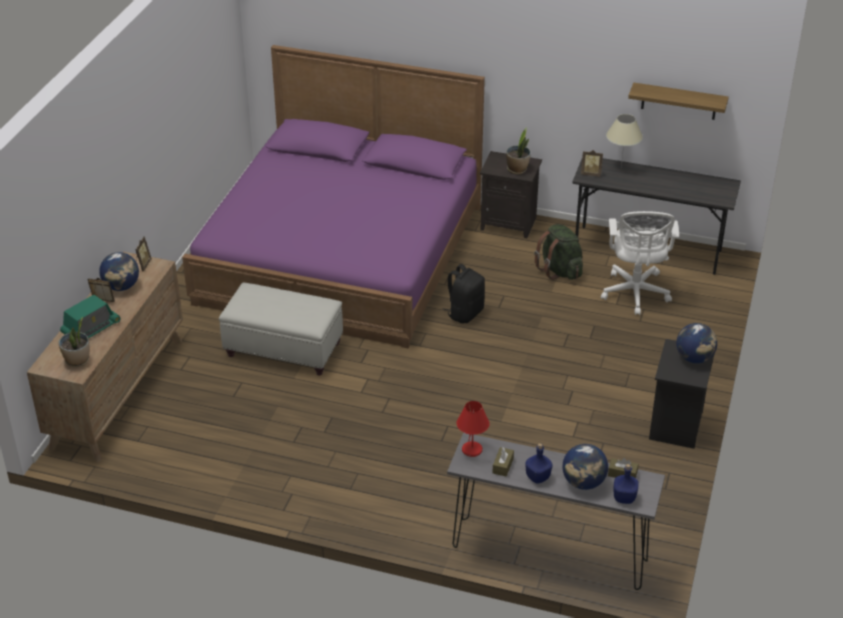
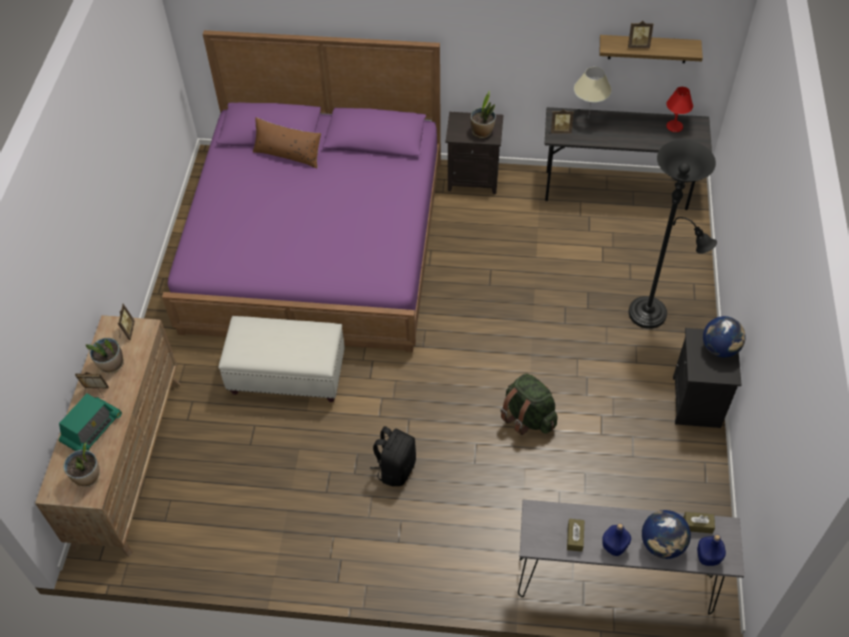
camera: 10 degrees left, 15 degrees up
(121, 287) = (111, 365): globe -> potted plant
(329, 164) = (288, 154): none -> brown pillow
(465, 313) = (458, 298): black backpack -> black backpack (395, 468)
(472, 450) = (538, 522): red table lamp -> red table lamp (674, 127)
(559, 270) = (537, 229): green backpack -> green backpack (528, 417)
(635, 294) = (617, 246): white office chair -> none
(653, 352) = (652, 315): none -> black floor lamp
(666, 93) = (638, 45): none -> picture frame

